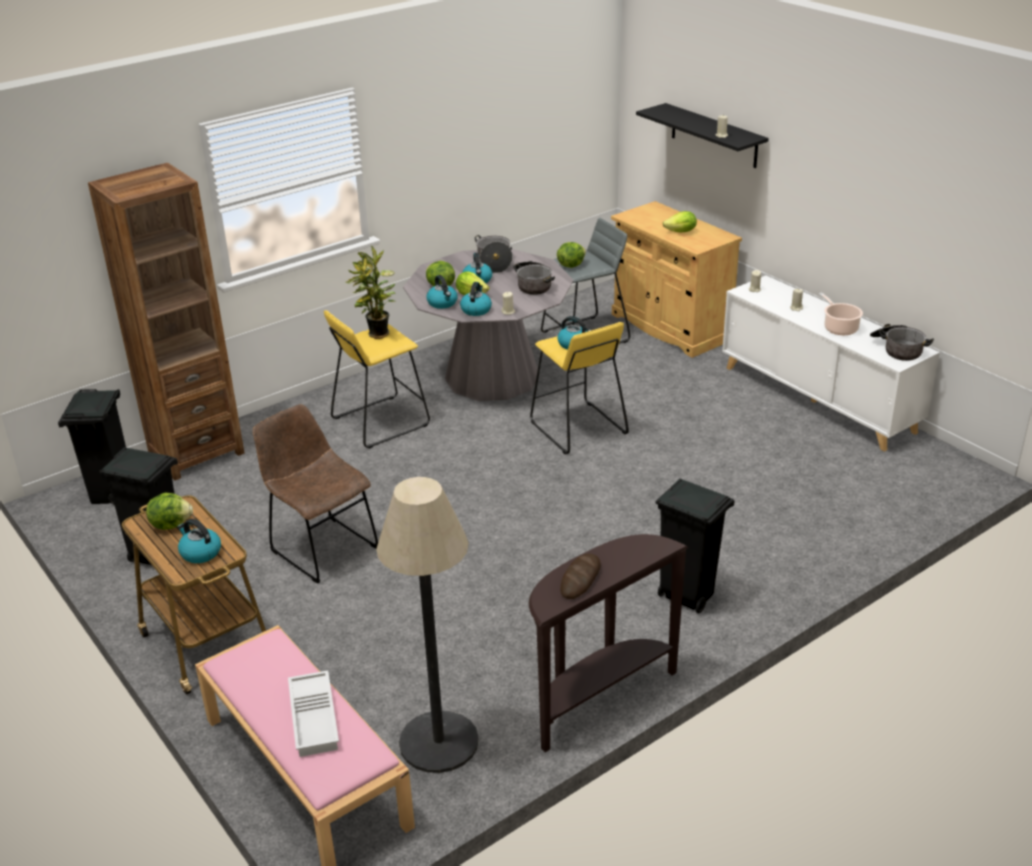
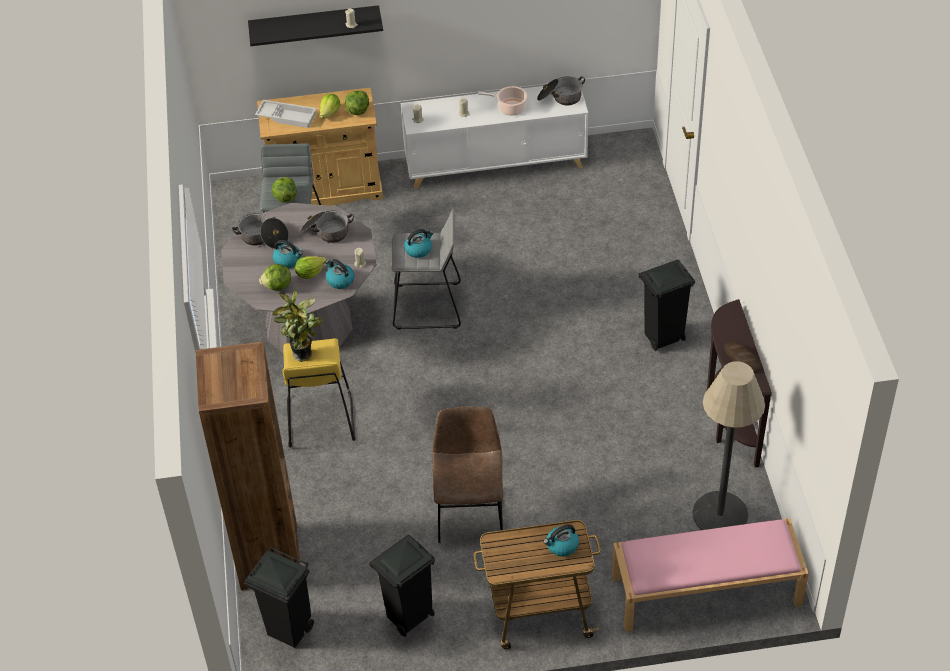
camera: 60 degrees left, 15 degrees up
(171, 524) = (513, 554): lettuce -> lettuce (358, 110)
(315, 718) = (728, 546): white tray -> white tray (287, 116)
(321, 547) = (470, 511): brown chair -> brown chair turned 105 degrees clockwise
(442, 303) = (310, 295): kettle -> none
(577, 428) = (427, 306): yellow stool -> grey stool

